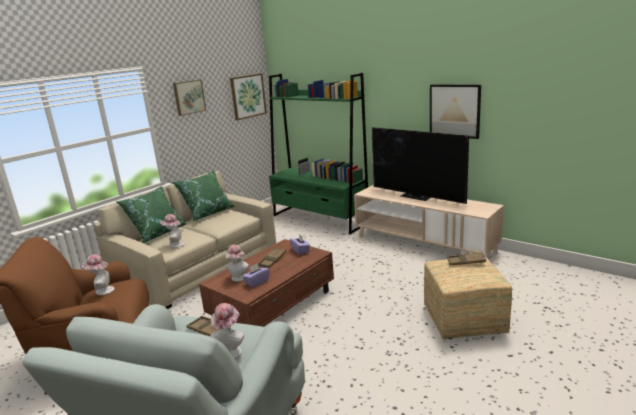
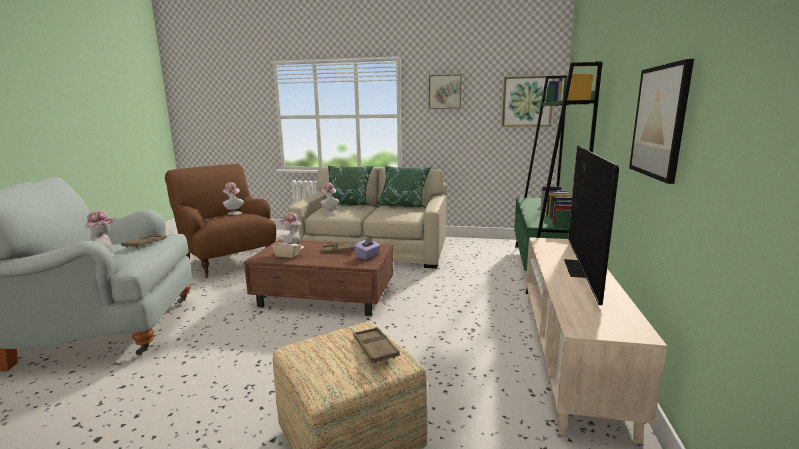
camera: 60 degrees right, 5 degrees down
(257, 282) = (287, 255): purple tissue box -> beige tissue box

